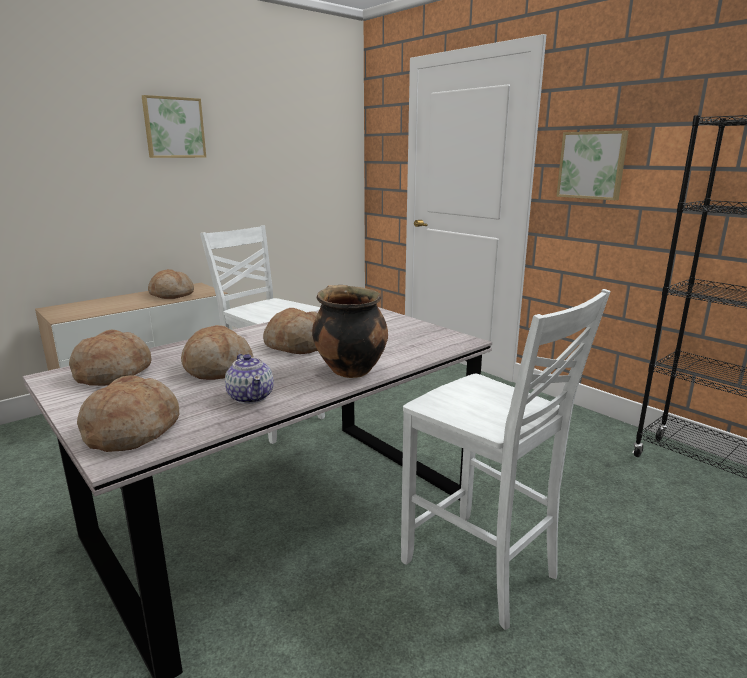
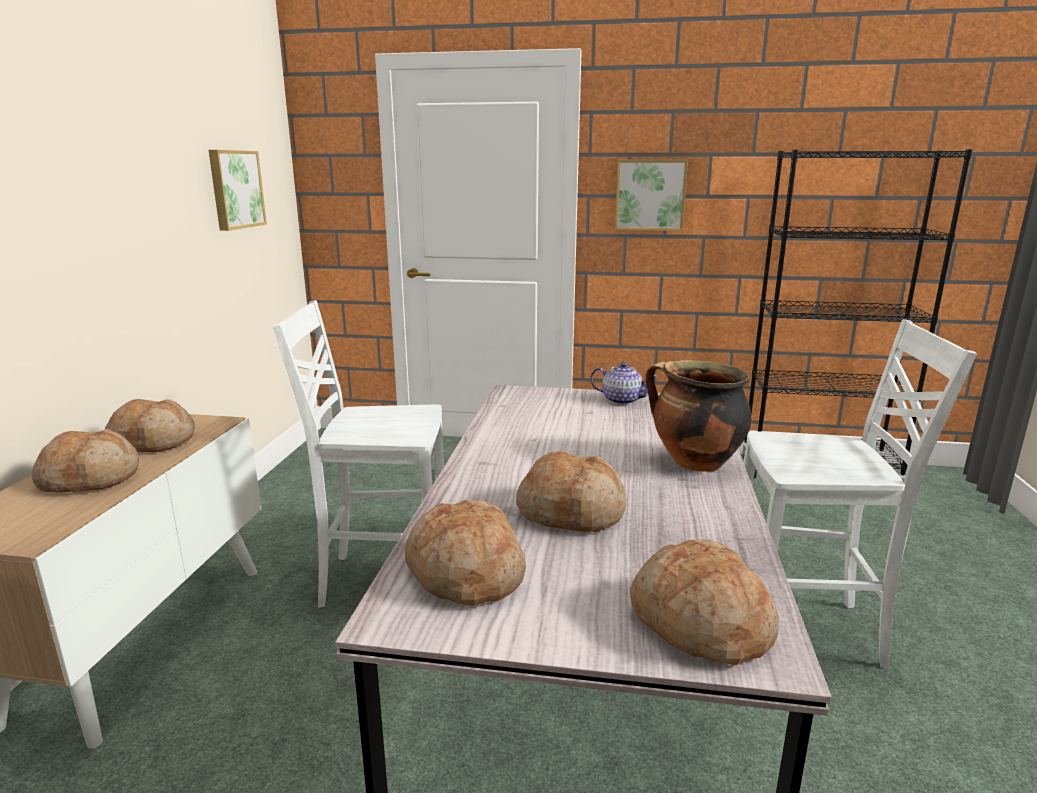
camera: 40 degrees left, 0 degrees up
(174, 128) = (80, 145): picture -> picture (235, 189)
(251, 397) = (694, 527): teapot -> teapot (621, 400)
(298, 345) = (576, 454): bread -> bread (91, 478)

